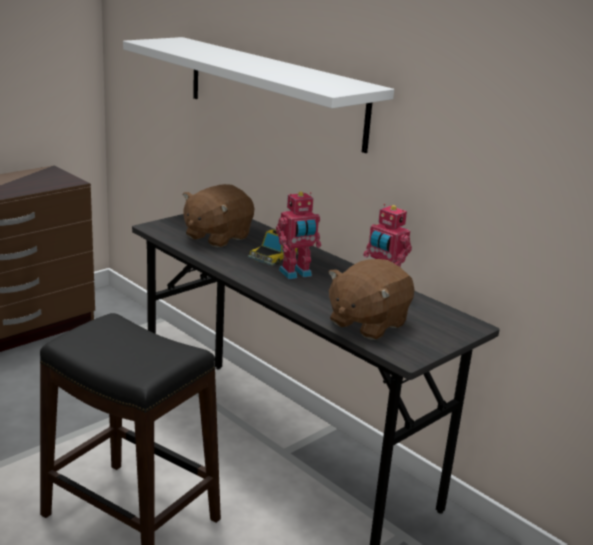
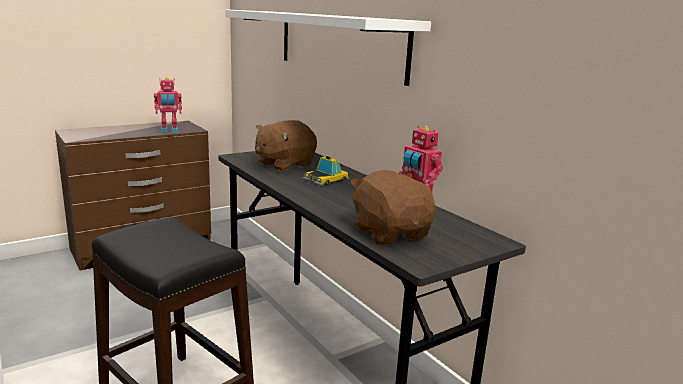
camera: 10 degrees right, 5 degrees down
(296, 274) = (340, 192): toy robot -> toy robot (169, 131)
(367, 323) = (390, 233): brown plush toy -> brown plush toy turned 105 degrees clockwise

